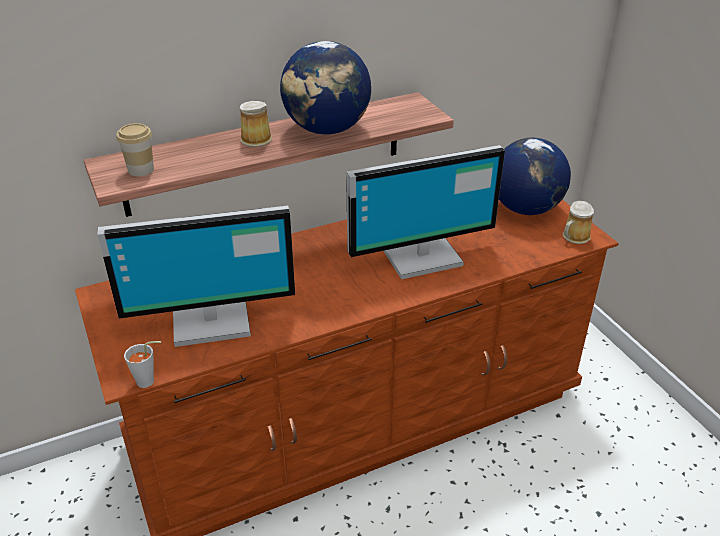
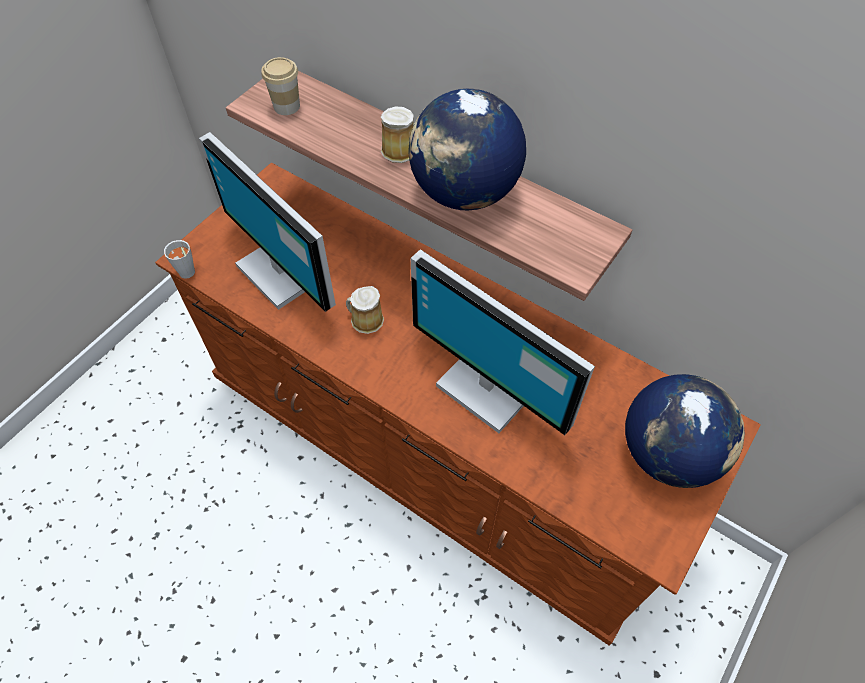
camera: 60 degrees right, 20 degrees up
(574, 237) = (646, 534): mug -> mug (365, 320)

